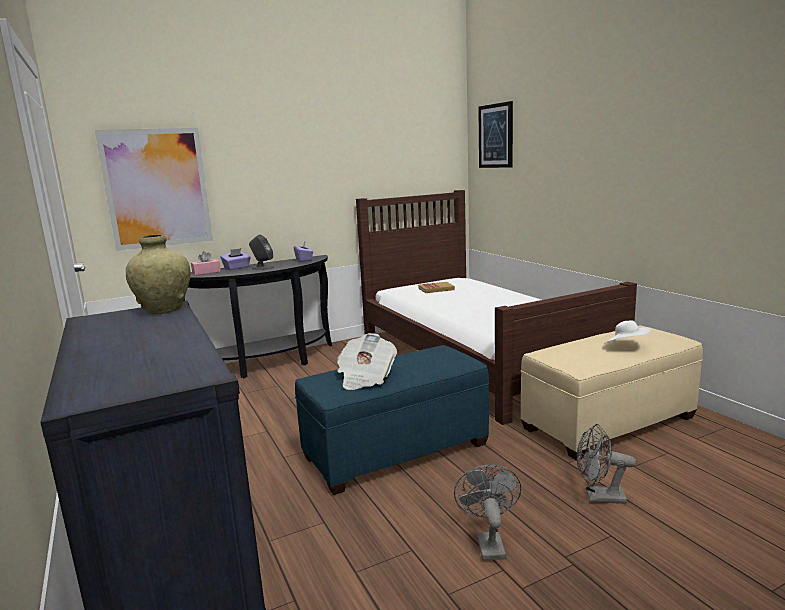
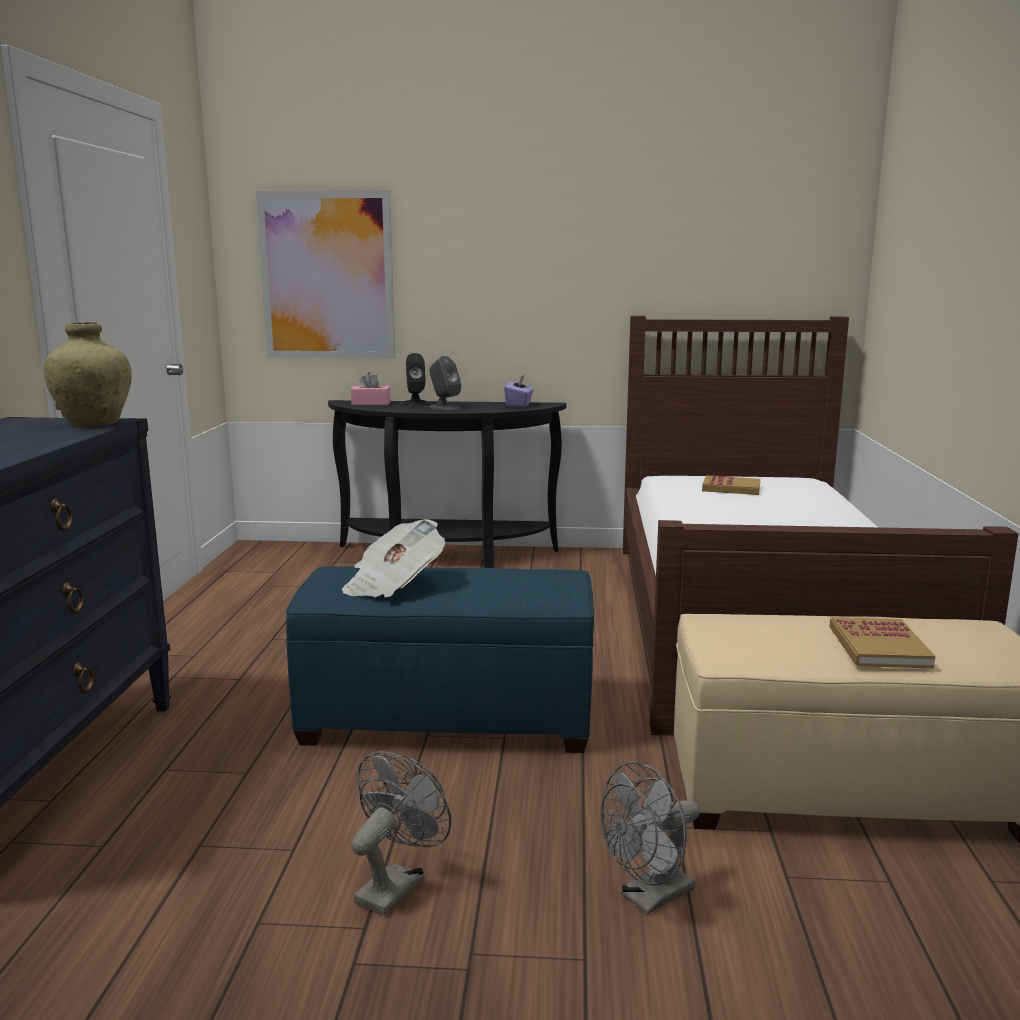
camera: 30 degrees right, 0 degrees up
(237, 268) = (415, 403): purple tissue box -> black speaker
(496, 136) = (904, 215): picture -> none
(599, 497) = (649, 898): grey fan -> grey fan turned 75 degrees counterclockwise
(626, 346) = (878, 647): white hat -> book

